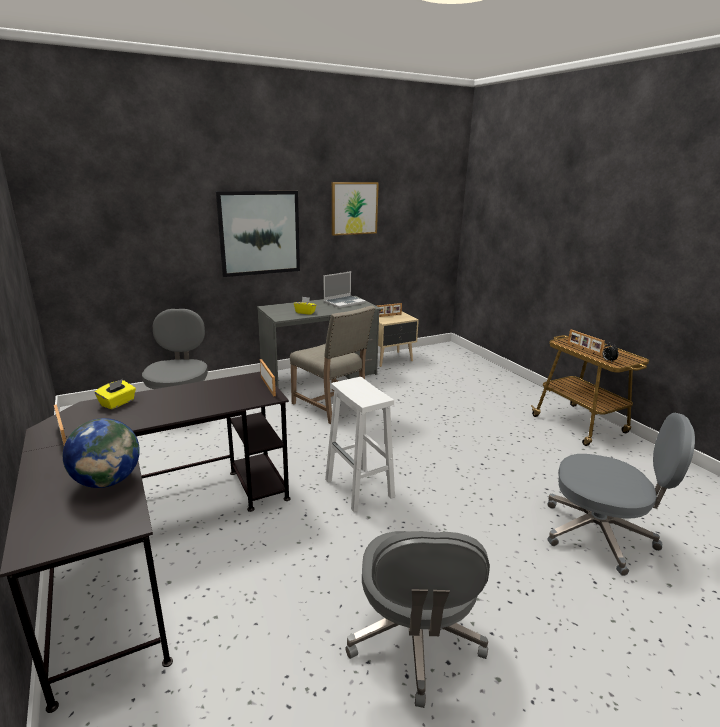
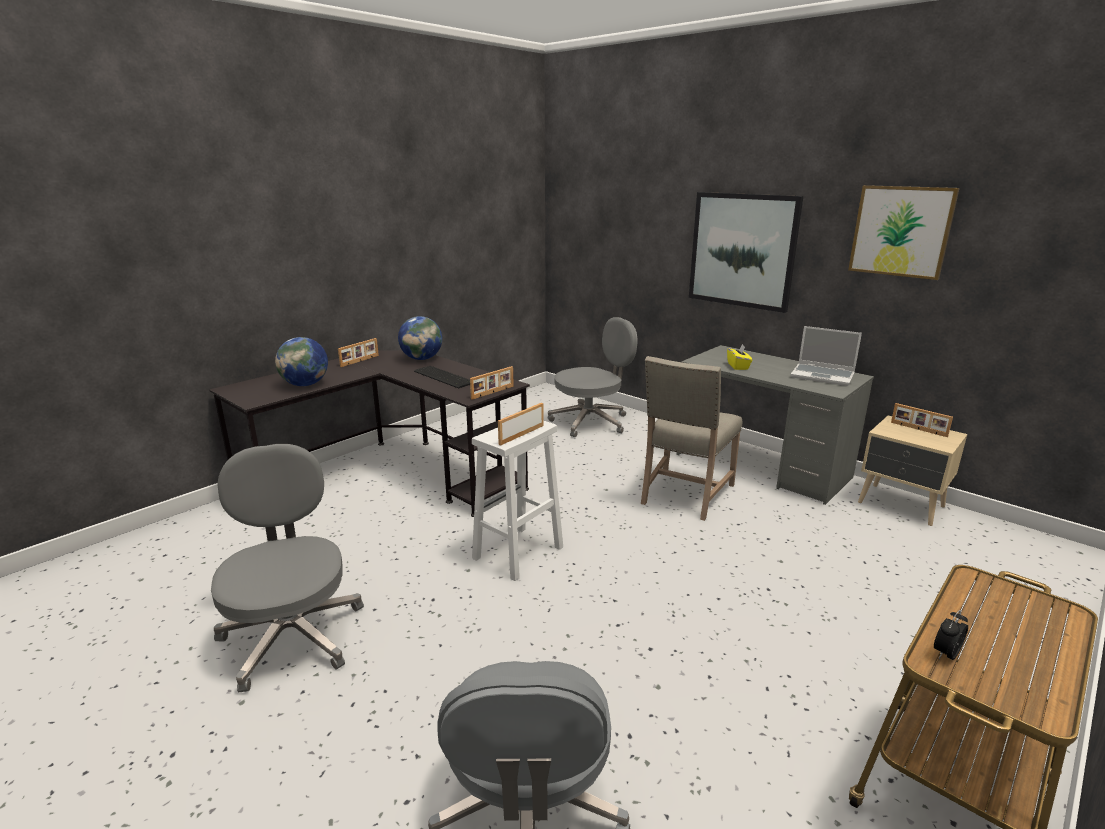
camera: 70 degrees right, 0 degrees up
(118, 403) = (422, 359): yellow tissue box -> globe
(196, 399) = (444, 376): none -> keyboard
(414, 639) = (292, 635): grey office chair -> grey office chair turned 90 degrees clockwise
(583, 350) = (974, 615): picture frame -> picture frame (521, 434)

